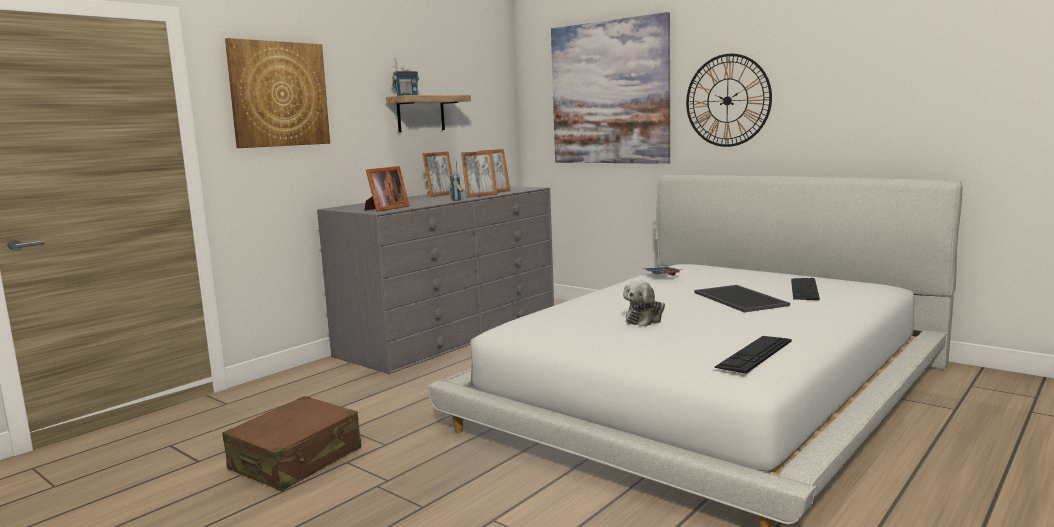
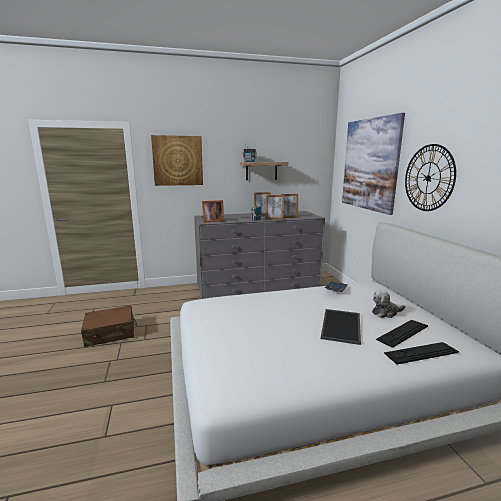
camera: 35 degrees right, 5 degrees up
(645, 319) = (258, 322): plush toy -> plush toy (386, 312)
(754, 353) = (255, 378): keyboard -> keyboard (421, 352)

